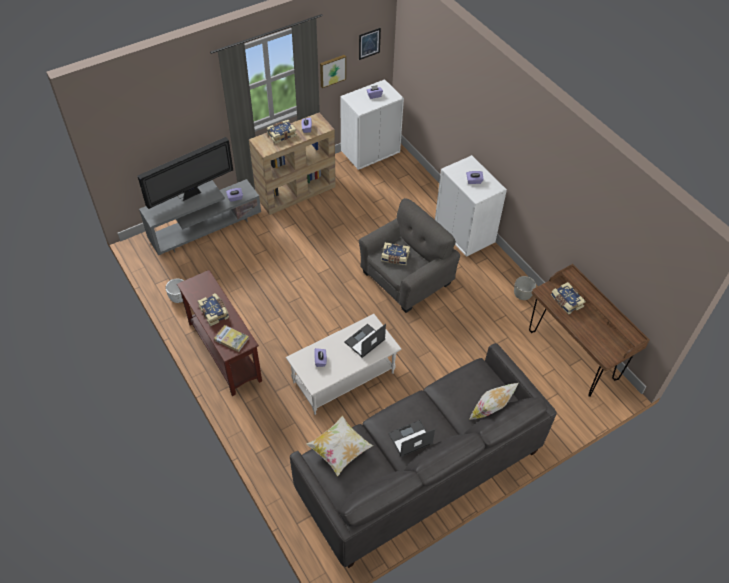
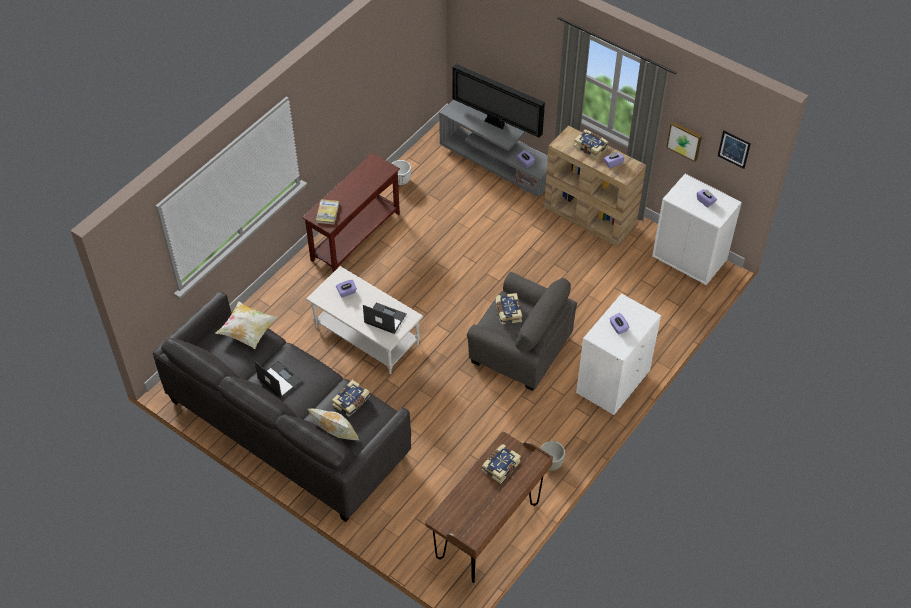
camera: 70 degrees right, 0 degrees up
(214, 312) = (352, 190): book -> book (351, 402)

